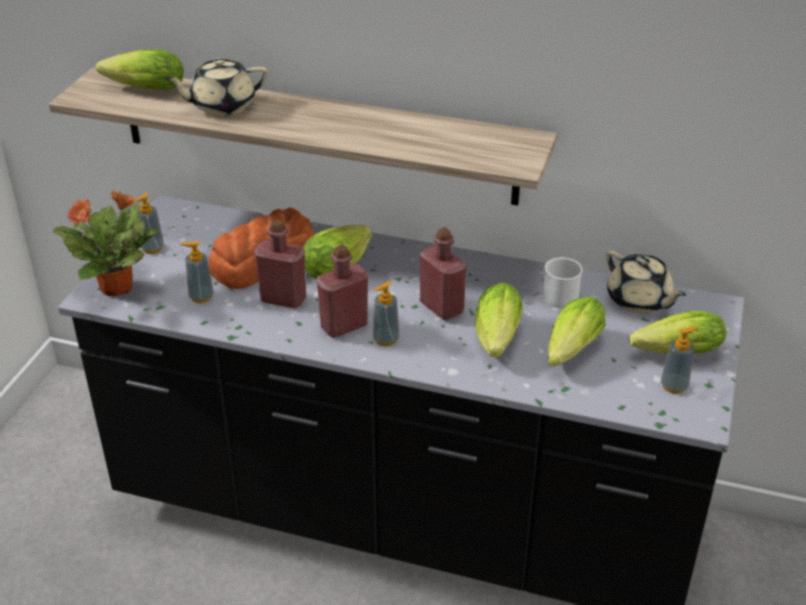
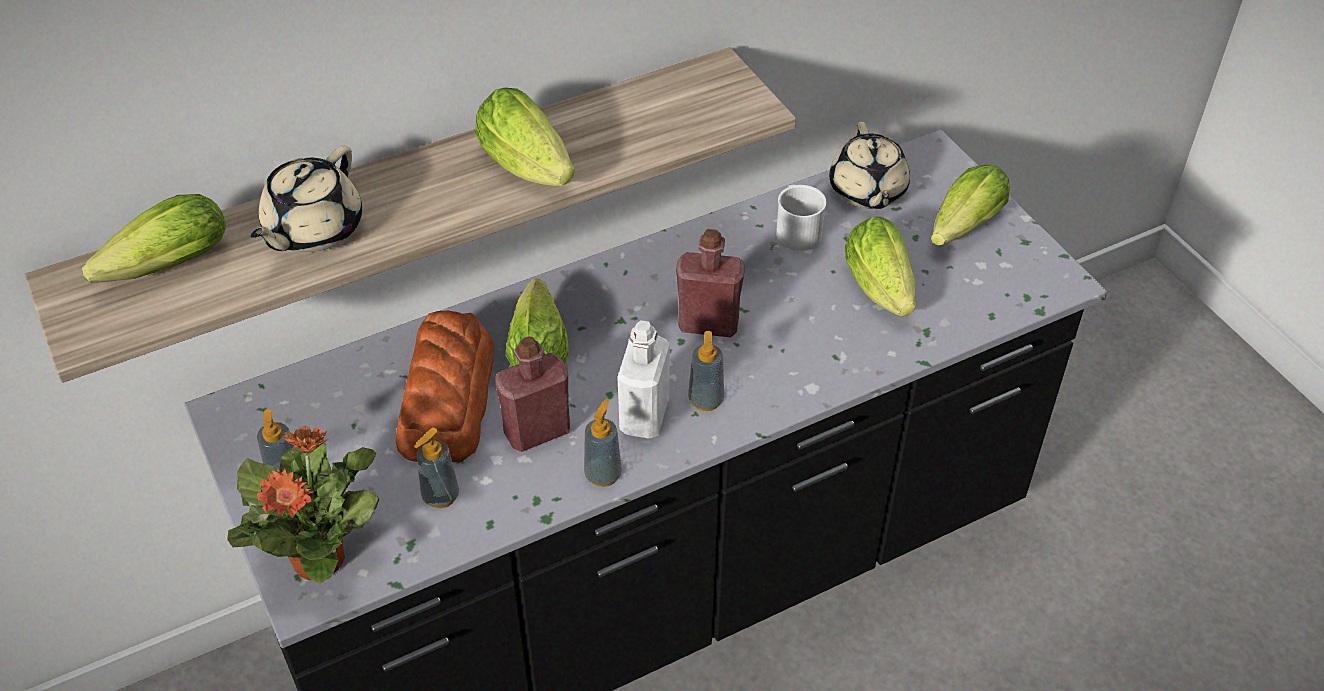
camera: 45 degrees left, 10 degrees up
(344, 326) = (644, 415): red bottle -> white bottle
(496, 340) = (806, 324): lettuce -> lettuce (530, 168)
(639, 301) = (867, 191): beige teapot -> beige teapot turned 75 degrees clockwise
(674, 386) = (1003, 263): soap dispenser -> soap dispenser (603, 474)

